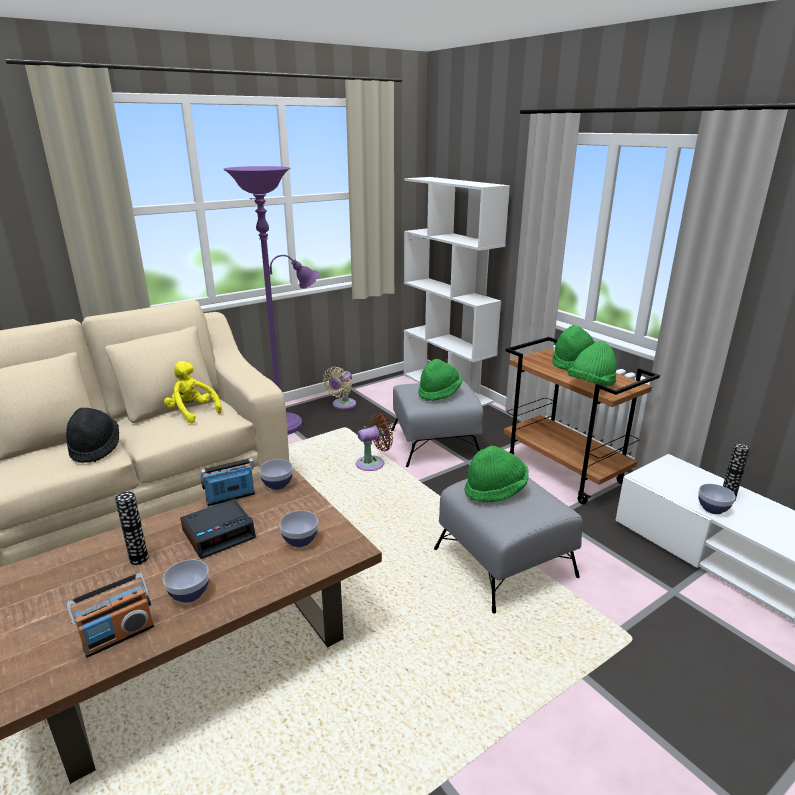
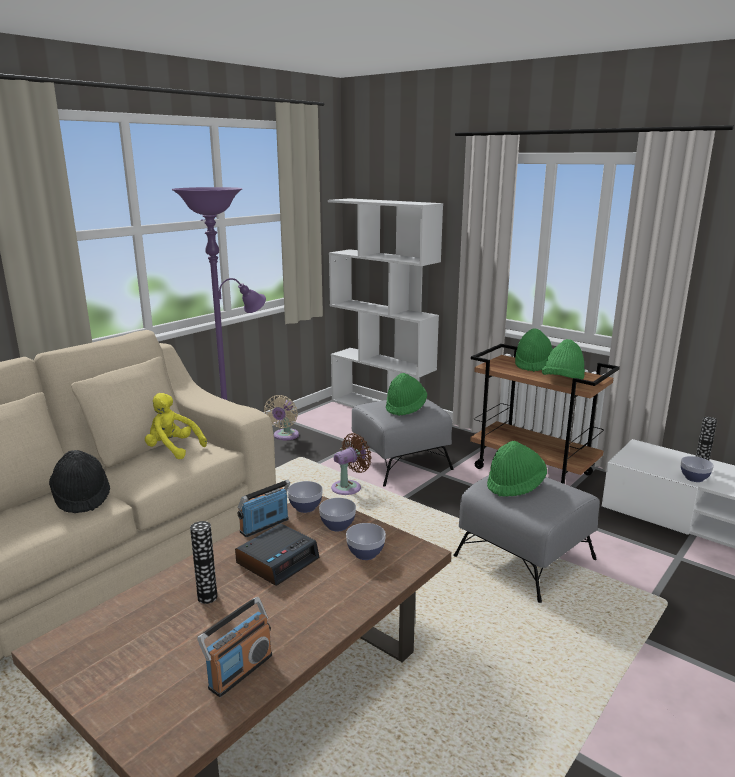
camera: 15 degrees left, 5 degrees down
(189, 593) = (287, 619): bowl -> bowl (337, 525)

